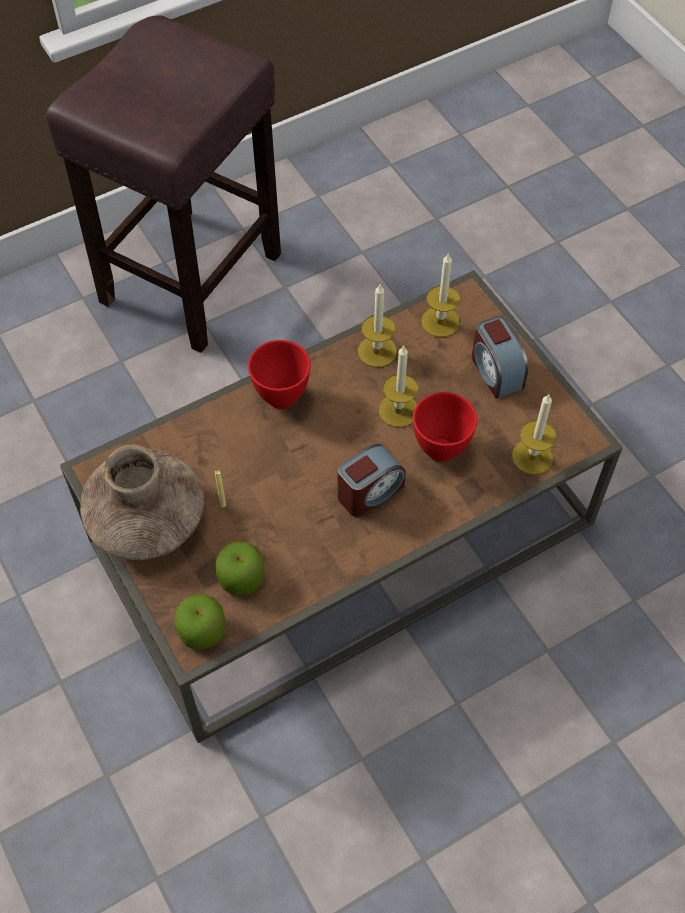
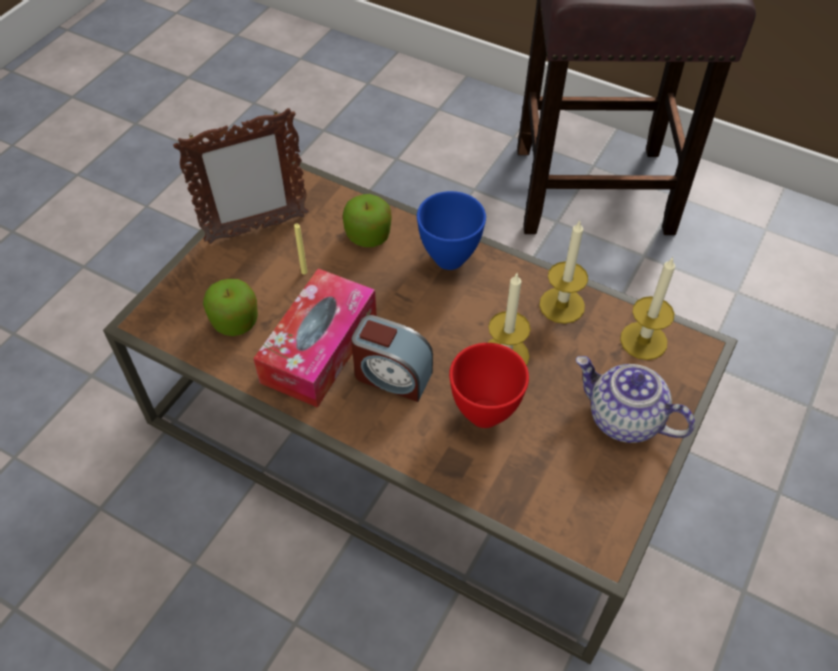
camera: 60 degrees right, 5 degrees down
(147, 520) = (256, 229): brown vase -> picture frame
(202, 631) = (165, 319): apple -> apple (368, 235)
(280, 397) = (449, 257): red bowl -> blue bowl
(311, 529) = (319, 348): none -> tissue box
(496, 371) = (623, 419): alarm clock -> teapot
(532, 456) = (539, 505): candle -> none

